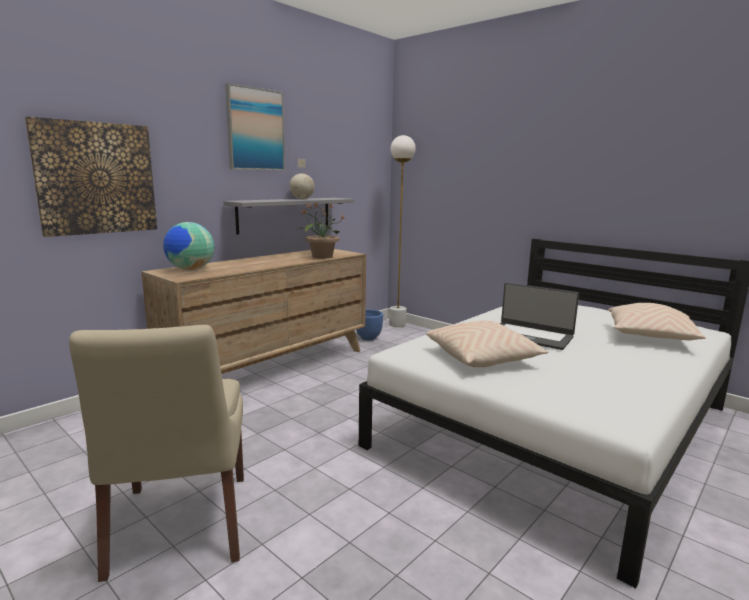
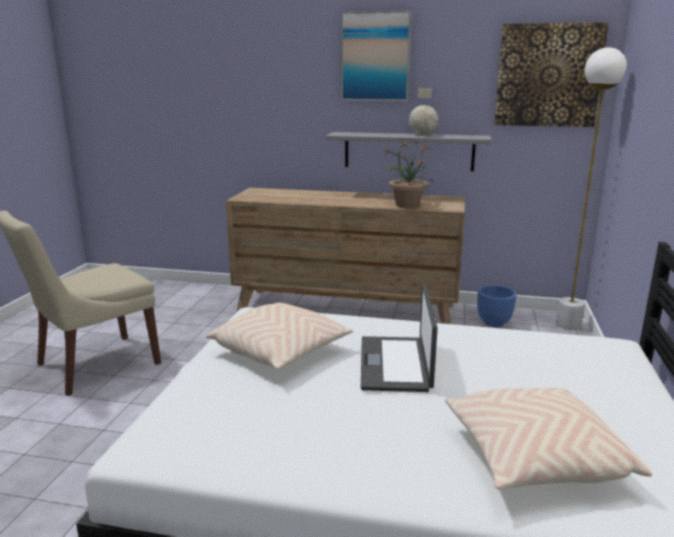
camera: 60 degrees right, 5 degrees up
(96, 178) = (223, 108): picture -> picture (548, 75)
(190, 269) = (273, 193): globe -> none

